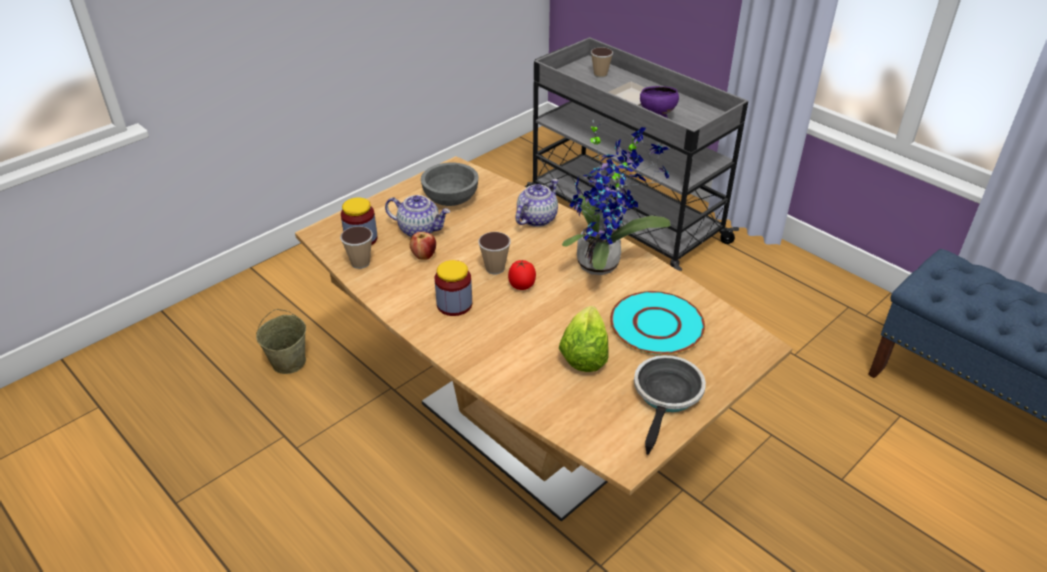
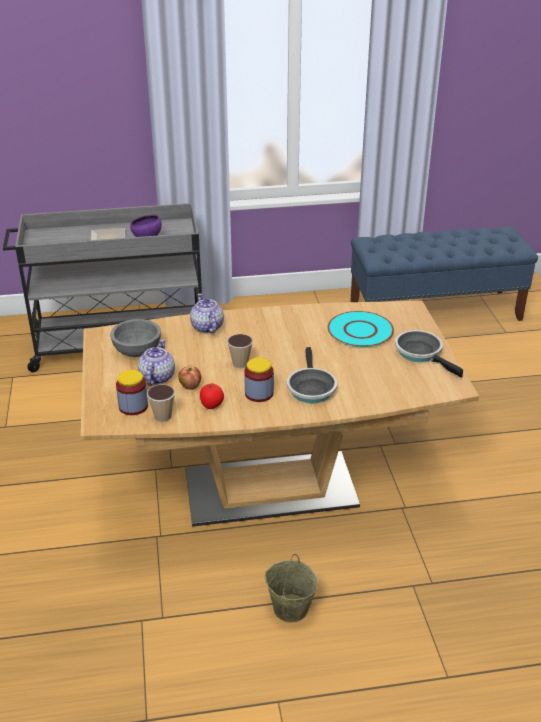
camera: 55 degrees left, 5 degrees down
(289, 361) = (58, 585): beige bucket -> beige bucket (290, 608)
(420, 230) = (156, 377): teapot -> teapot turned 45 degrees counterclockwise
(500, 336) = (310, 388): none -> frying pan
(522, 286) = (271, 361): tomato -> tomato (212, 405)
(584, 353) = (359, 365): lettuce -> none
(600, 74) = (60, 237): cup -> none
(603, 262) = (283, 323): potted plant -> none

